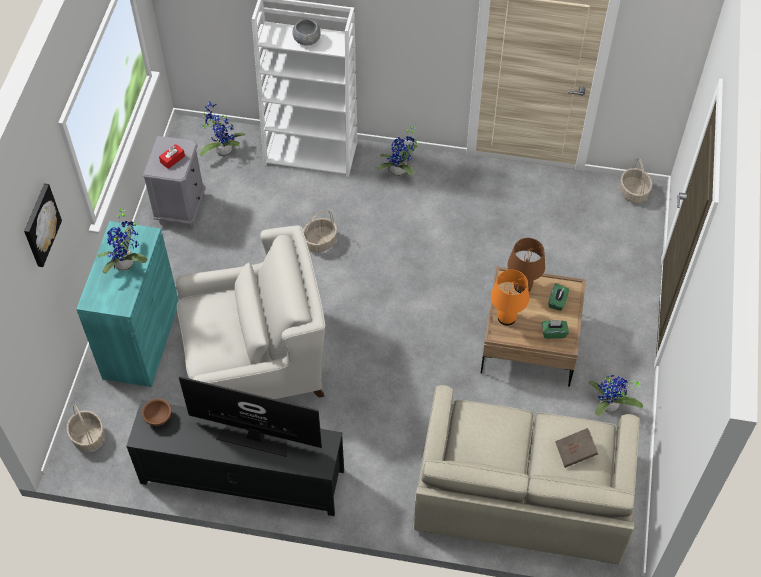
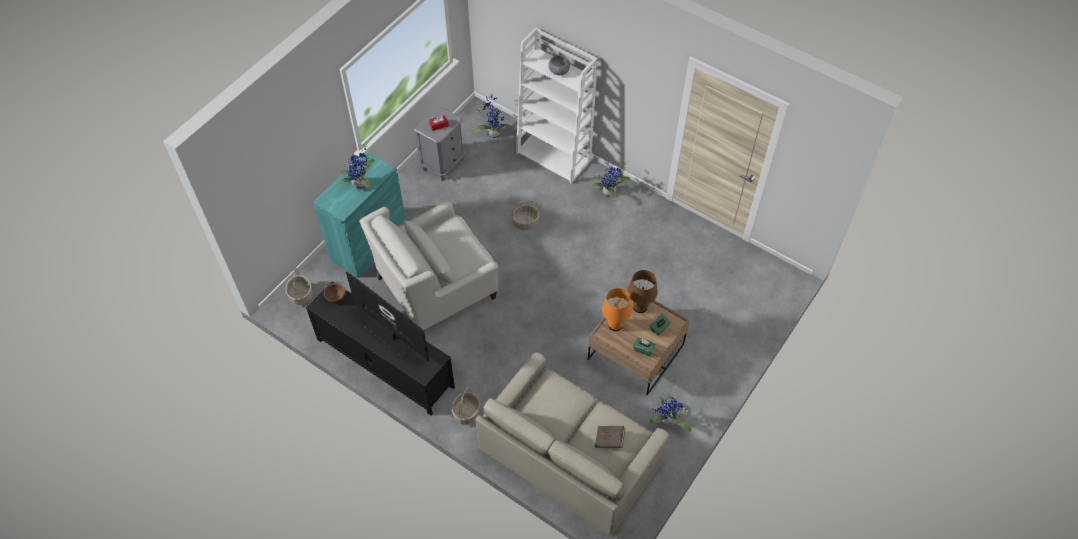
camera: 25 degrees right, 0 degrees up
(40, 225) = (300, 134): picture -> none
(255, 360) = (436, 287): white armchair -> white armchair turned 135 degrees clockwise
(634, 193) = (778, 273): basket -> basket (466, 413)

